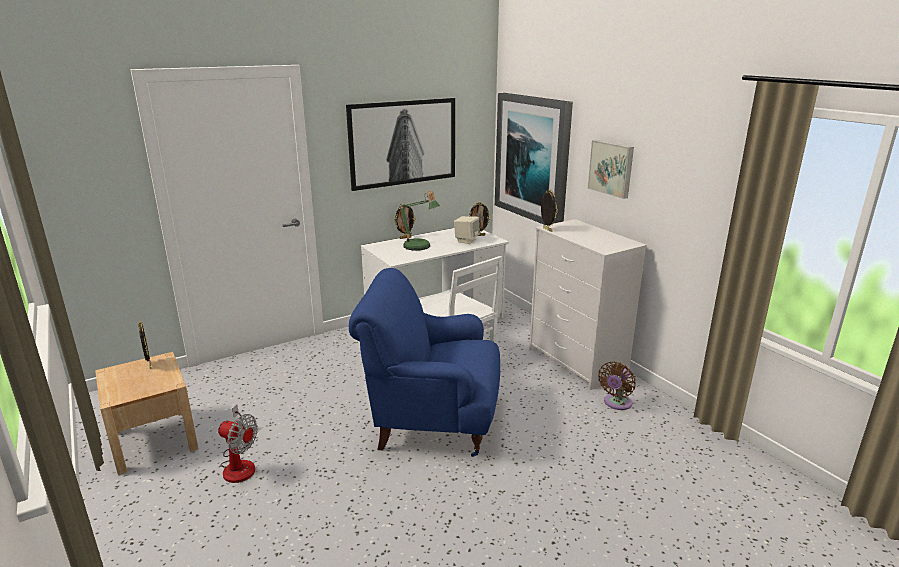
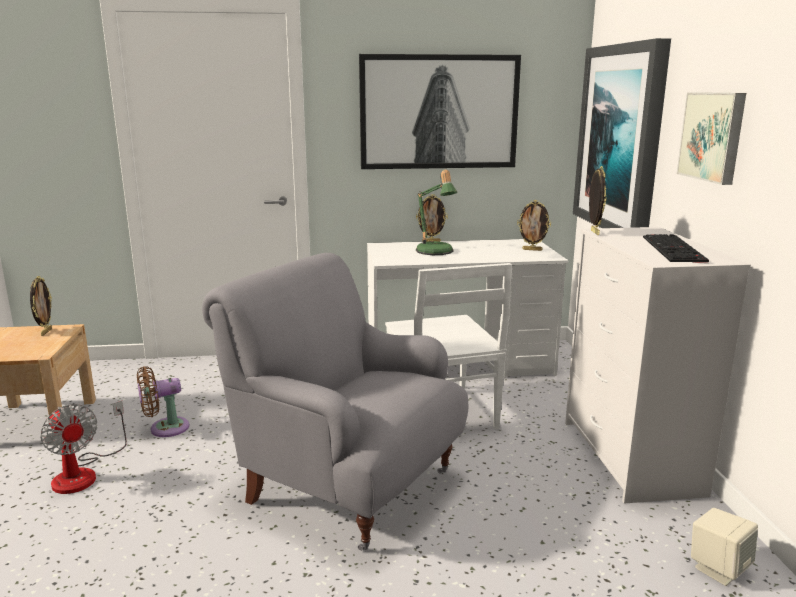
camera: 25 degrees right, 5 degrees down
(432, 421) = (347, 485): blue armchair -> grey armchair
(466, 240) = (508, 253): beige speaker -> beige speaker (718, 568)
(602, 238) = (675, 249): none -> keyboard
(616, 403) = (656, 536): brown fan -> brown fan (165, 428)

